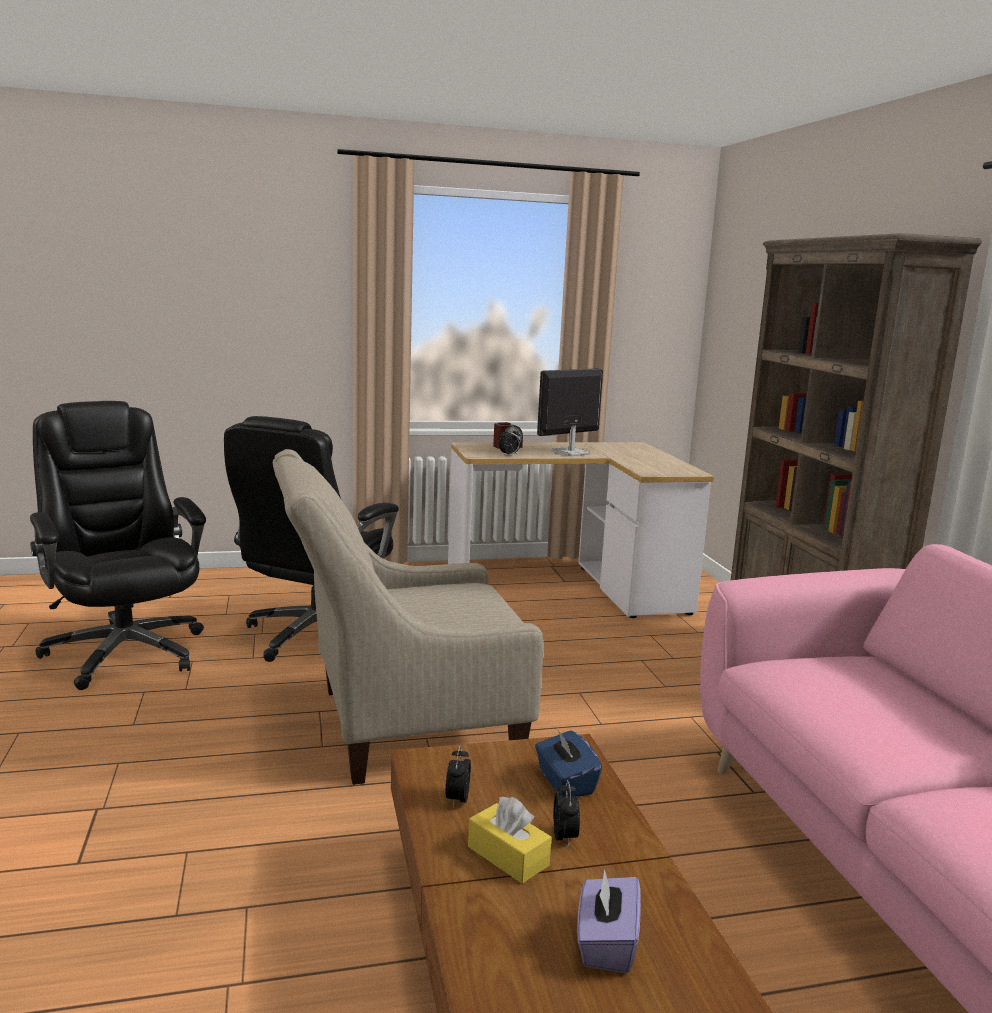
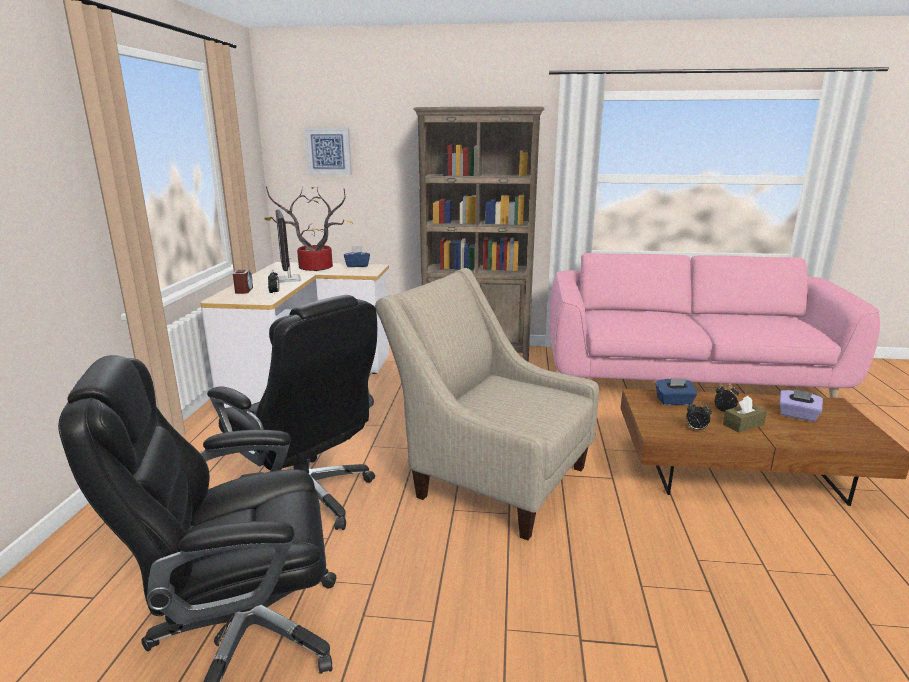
camera: 70 degrees left, 5 degrees up
(399, 726) = (491, 478): beige armchair -> beige armchair turned 120 degrees clockwise
(508, 856) = (743, 424): yellow tissue box -> brown tissue box
(631, 454) = (313, 269): none -> potted plant
(679, 466) = (357, 265): none -> blue tissue box
(748, 307) = (328, 151): none -> picture

